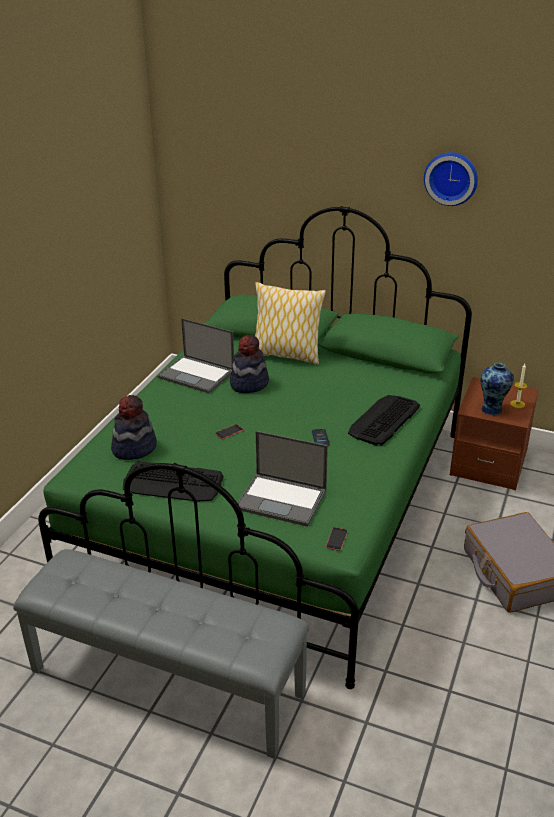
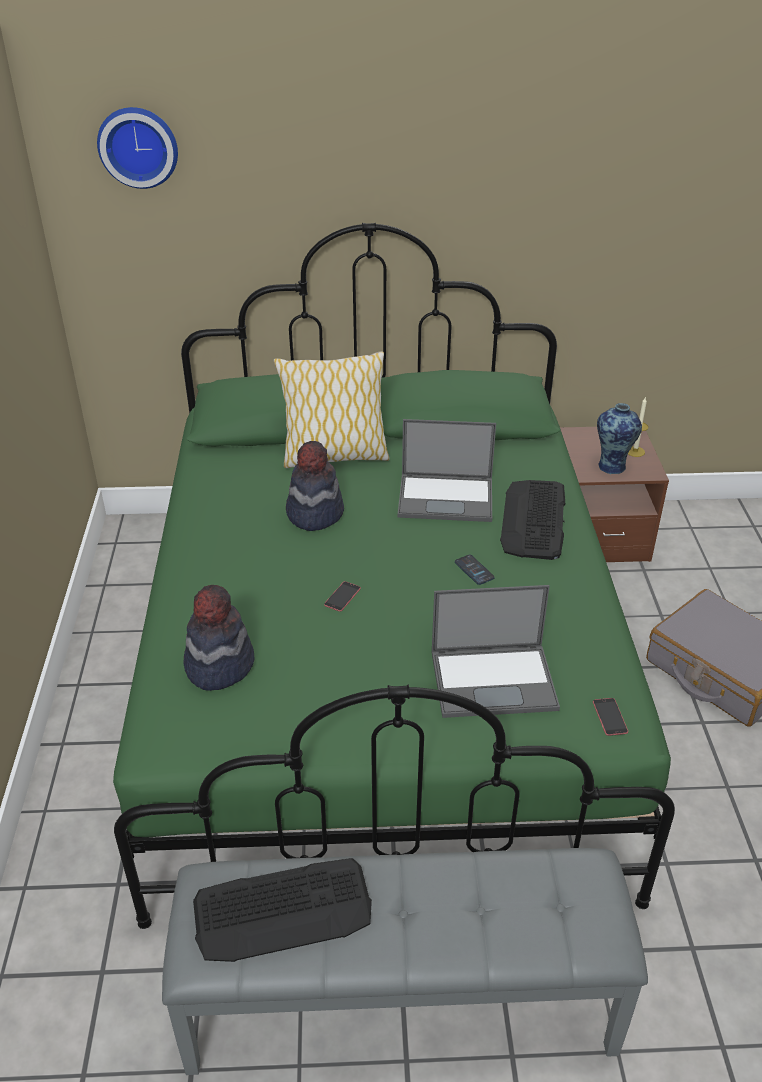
camera: 25 degrees left, 5 degrees up
(173, 483) = (322, 705): keyboard -> keyboard (283, 910)
(197, 374) = (229, 518): laptop -> laptop (447, 497)
(451, 177) = (521, 158): wall clock -> wall clock (138, 146)

